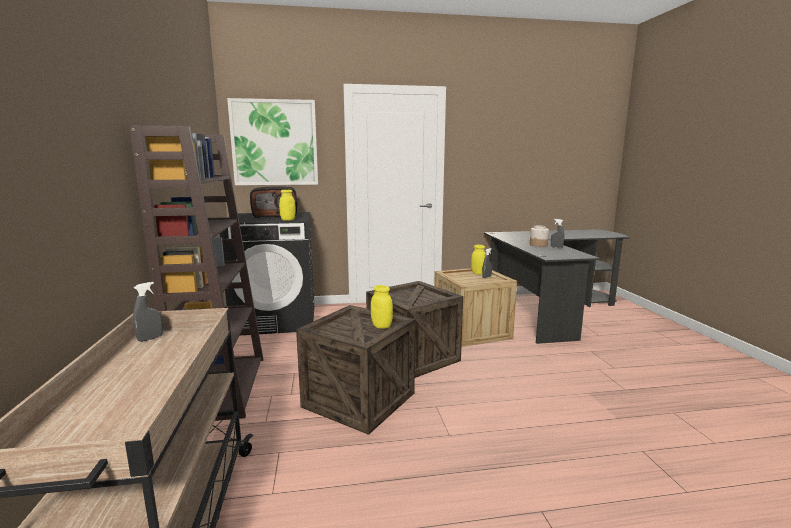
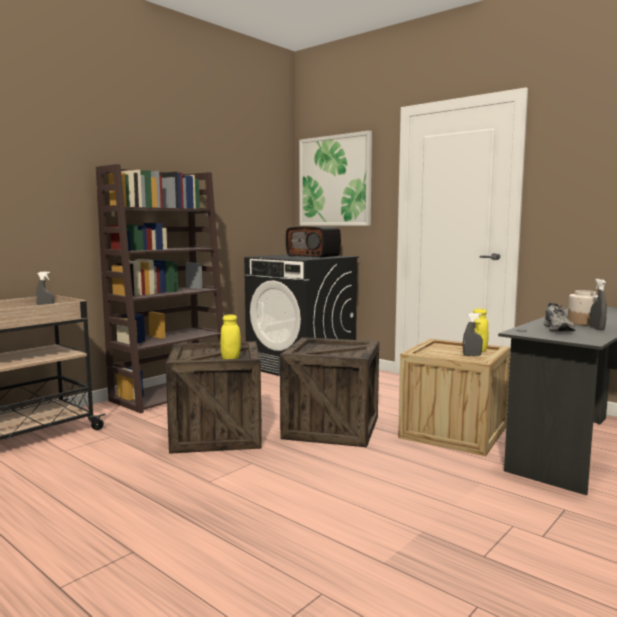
camera: 50 degrees right, 5 degrees down
(288, 220) = (298, 258): yellow jar -> none
(549, 251) = (559, 329): none -> grey shoe

